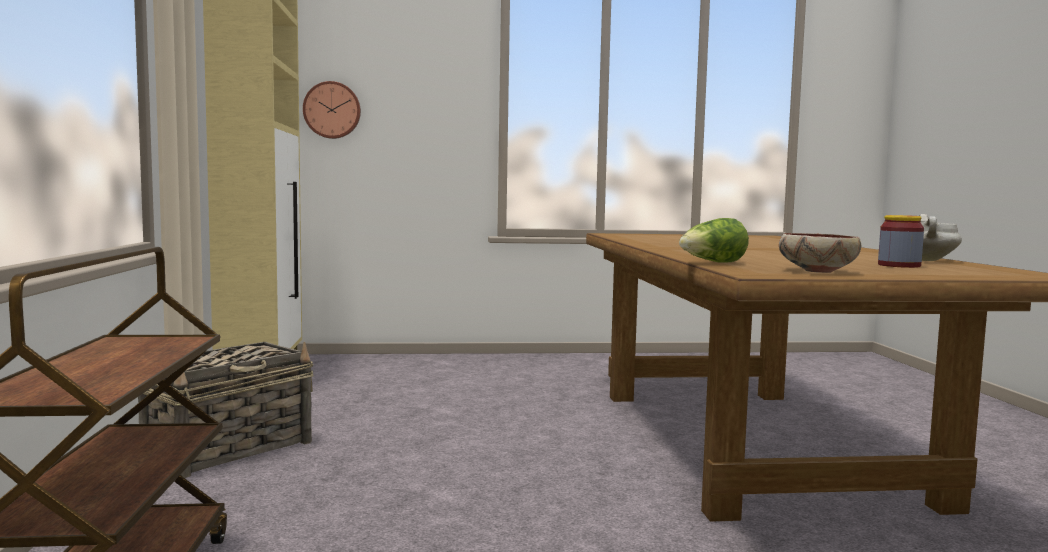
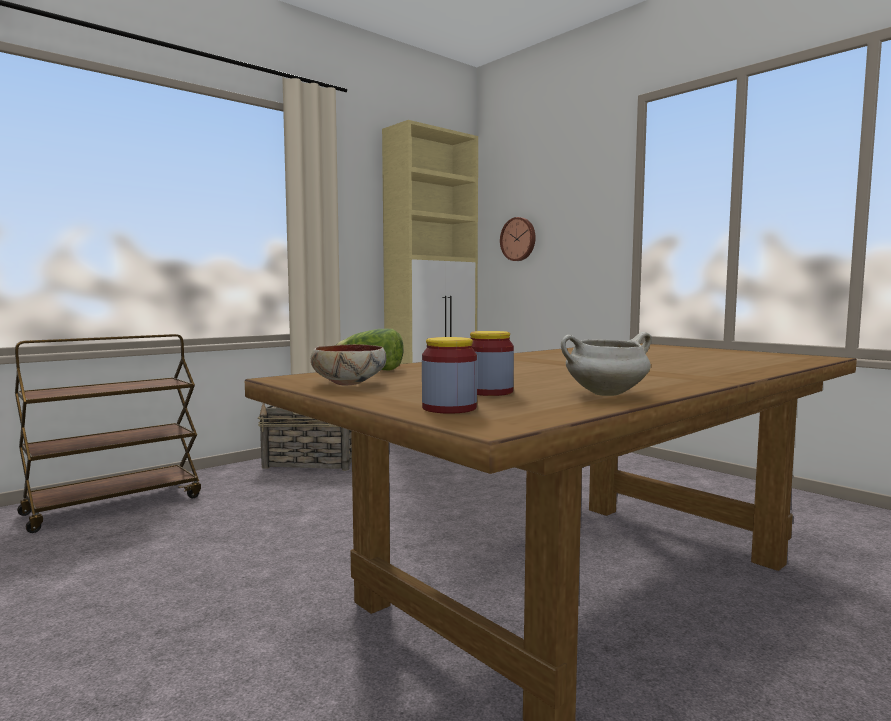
camera: 55 degrees right, 0 degrees up
(979, 274) = (449, 408): none -> jar

